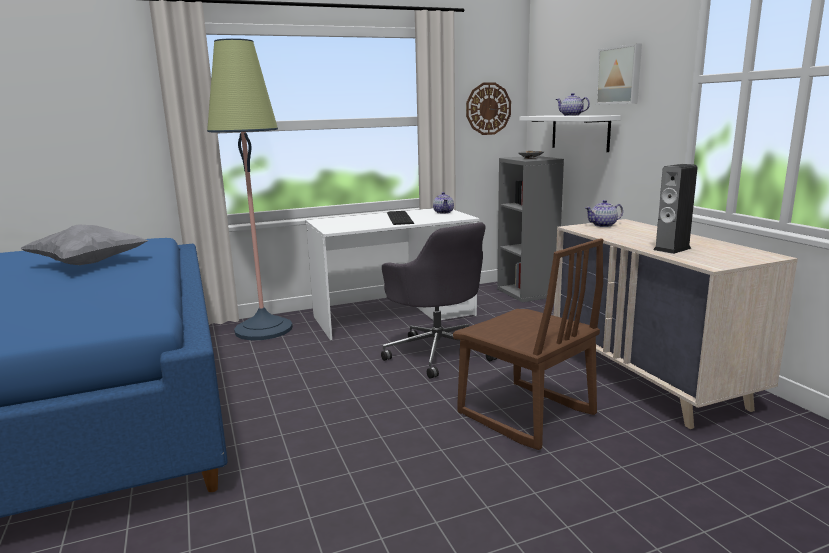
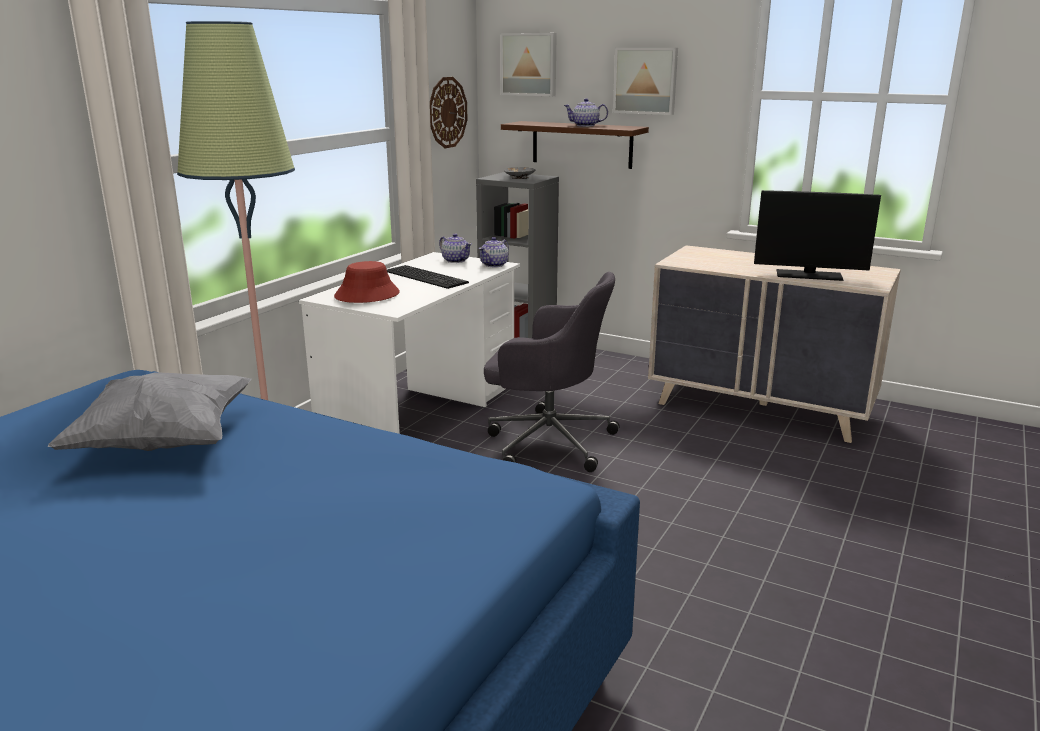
camera: 40 degrees left, 5 degrees up
(342, 222) = (367, 295): none -> red hat
(525, 415) = (730, 476): brown chair -> none
(553, 70) = (529, 64): none -> picture
(580, 132) = (582, 144): white shelf -> brown shelf
(603, 225) = (690, 256): teapot -> teapot (494, 265)
(672, 249) = (809, 275): speaker -> monitor

